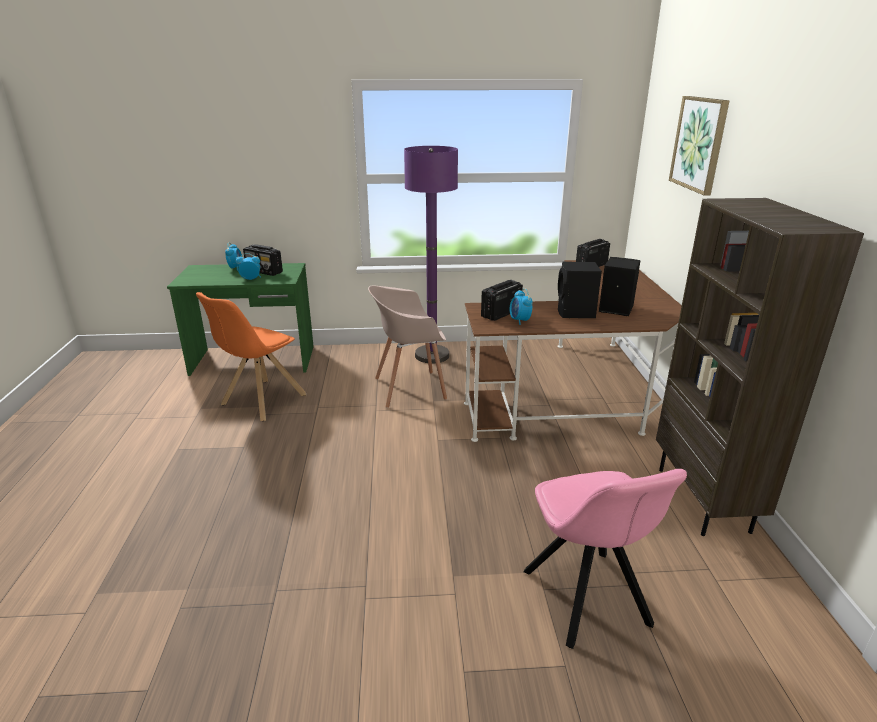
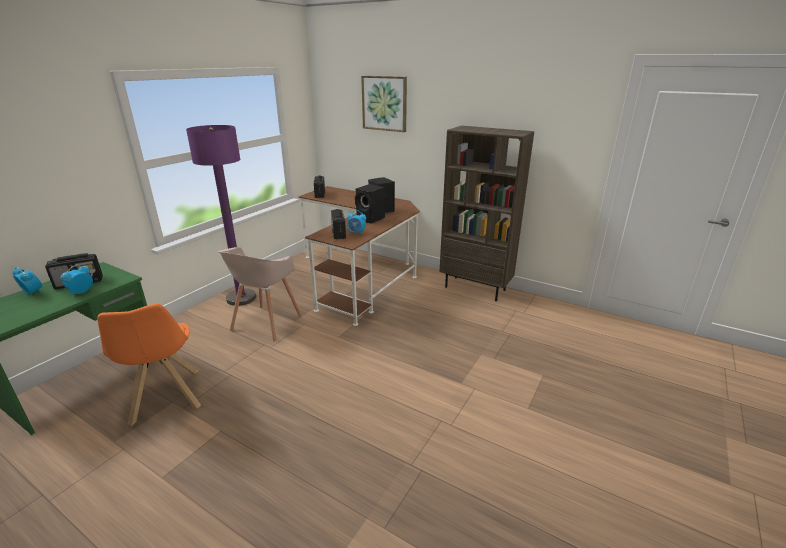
camera: 55 degrees left, 0 degrees up
(587, 597) = (508, 349): pink chair -> none

